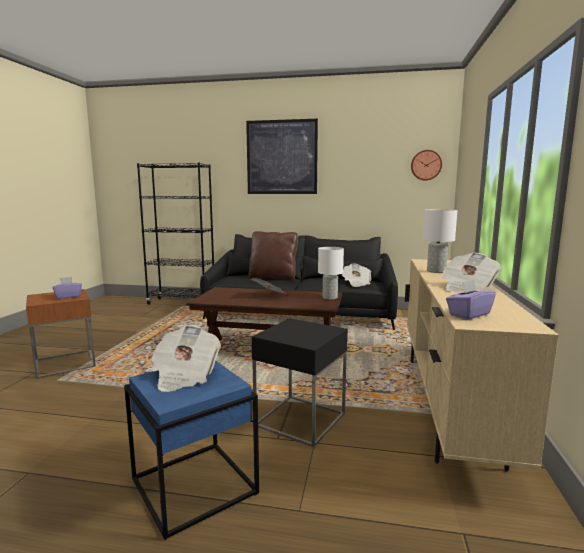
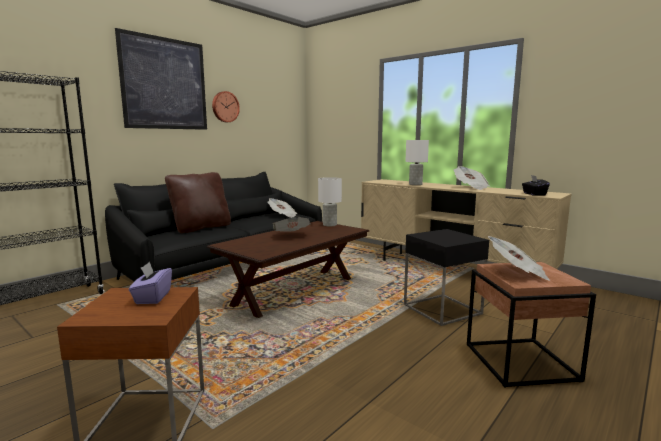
camera: 60 degrees left, 0 degrees up
(193, 487) = (522, 362): blue side table -> brown side table
(426, 165) = (288, 106): wall clock -> wall clock (225, 107)
(468, 314) = (534, 194): purple tissue box -> black tissue box

